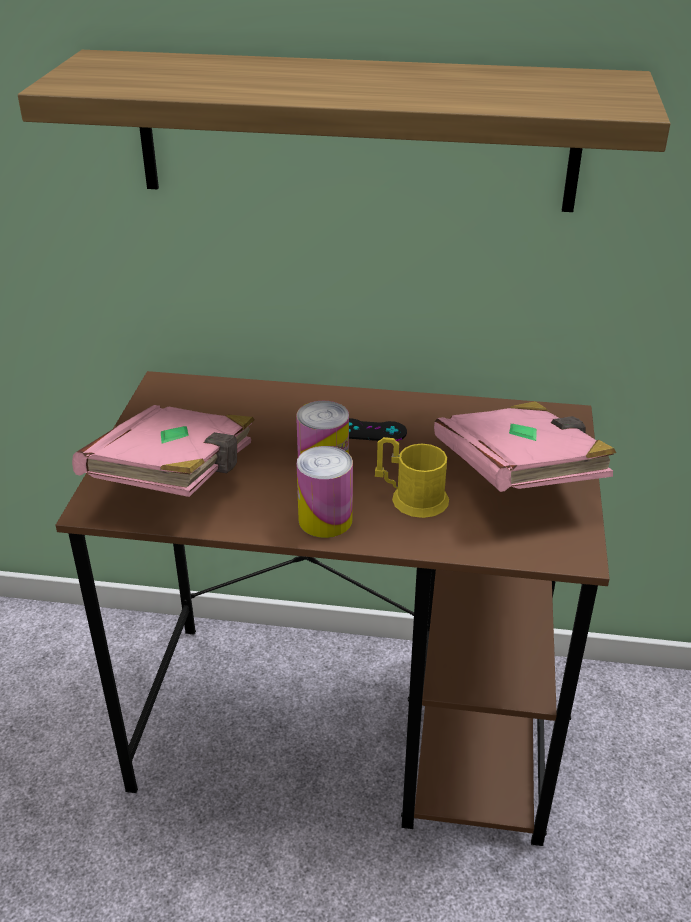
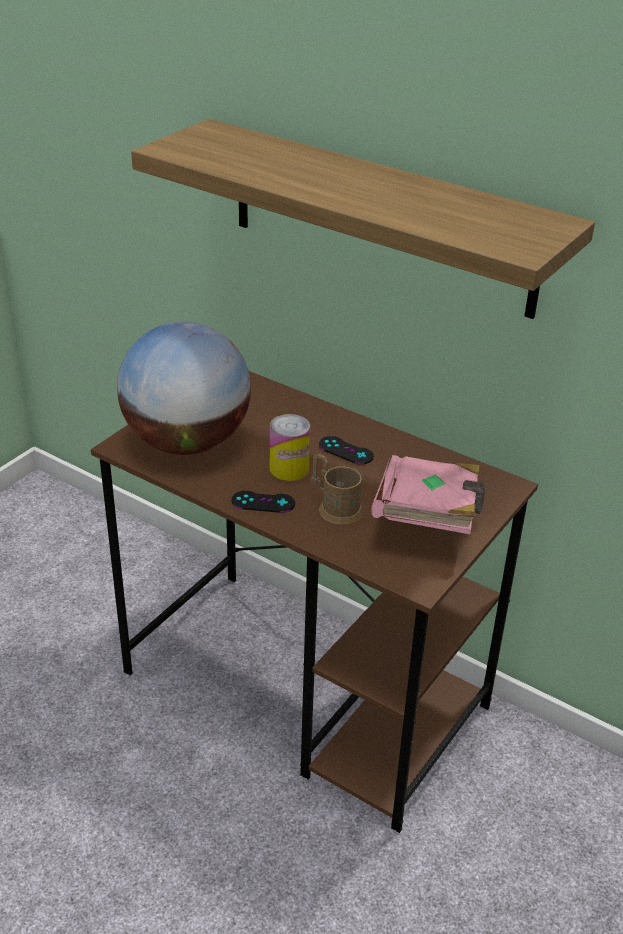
camera: 25 degrees right, 0 degrees up
(177, 477) = (187, 442): pink book -> globe
(325, 520) = (263, 502): can -> black game controller
(411, 498) = (335, 507): yellow mug -> brown mug

